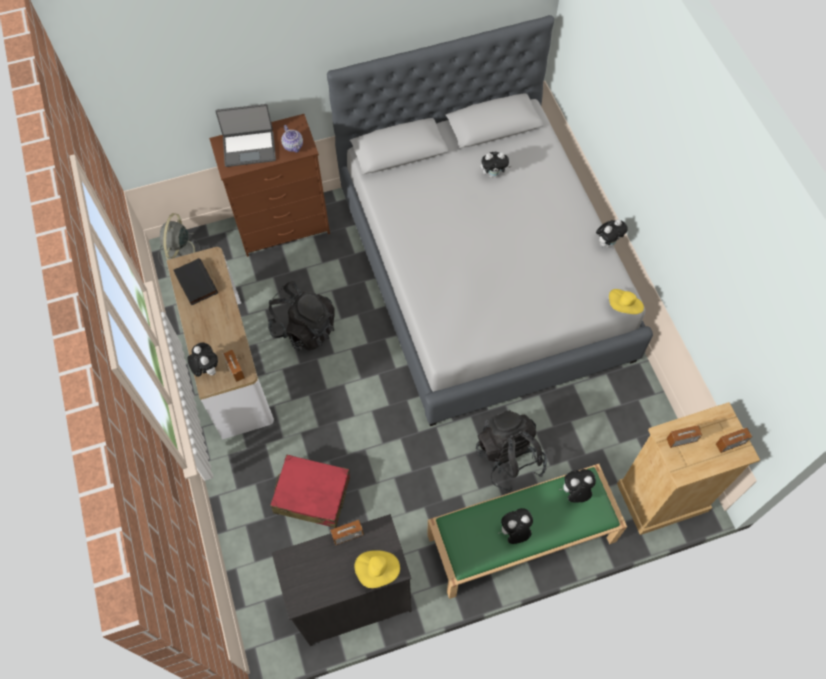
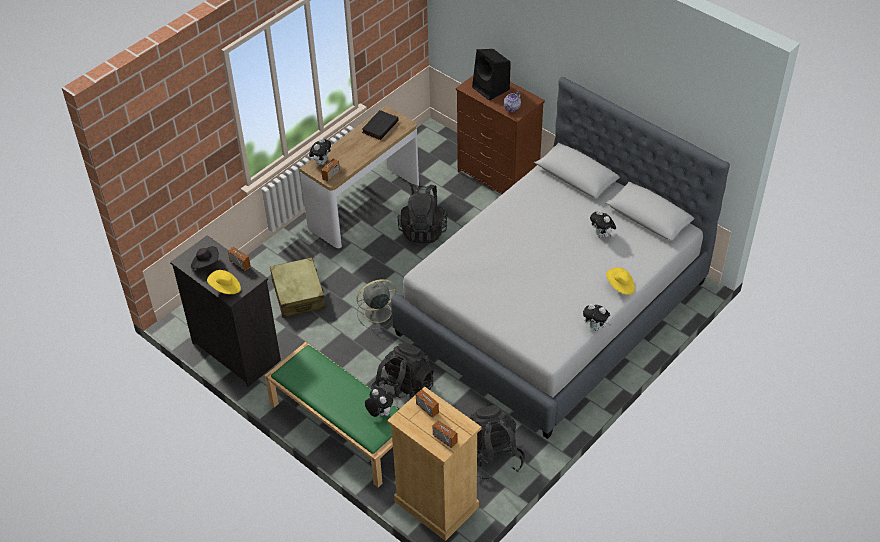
camera: 60 degrees right, 15 degrees down
(179, 252) = (432, 137): grey fan -> grey fan (376, 313)
(249, 148) = (491, 88): laptop -> black speaker
(312, 495) = (298, 294): red suitcase -> beige suitcase
(321, 575) = (206, 263): none -> black hat
(514, 532) = (324, 390): plush toy -> none
(624, 307) = (543, 359): yellow hat -> yellow hat (620, 286)
(630, 419) = (492, 456): none -> black backpack

